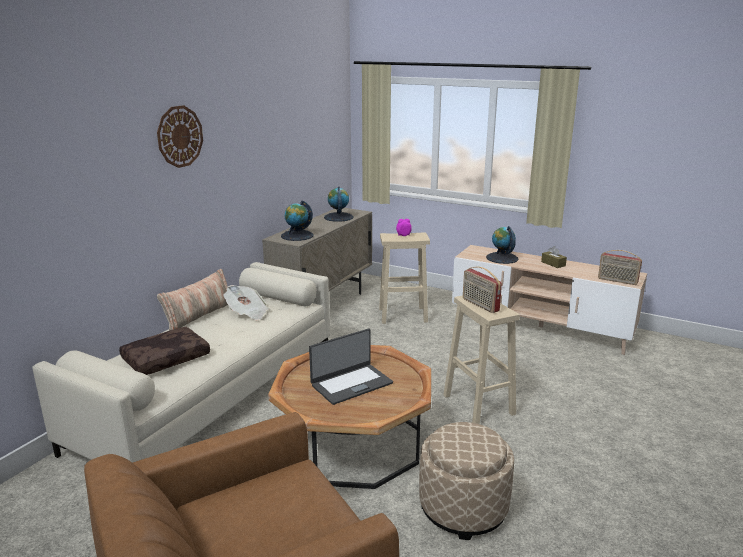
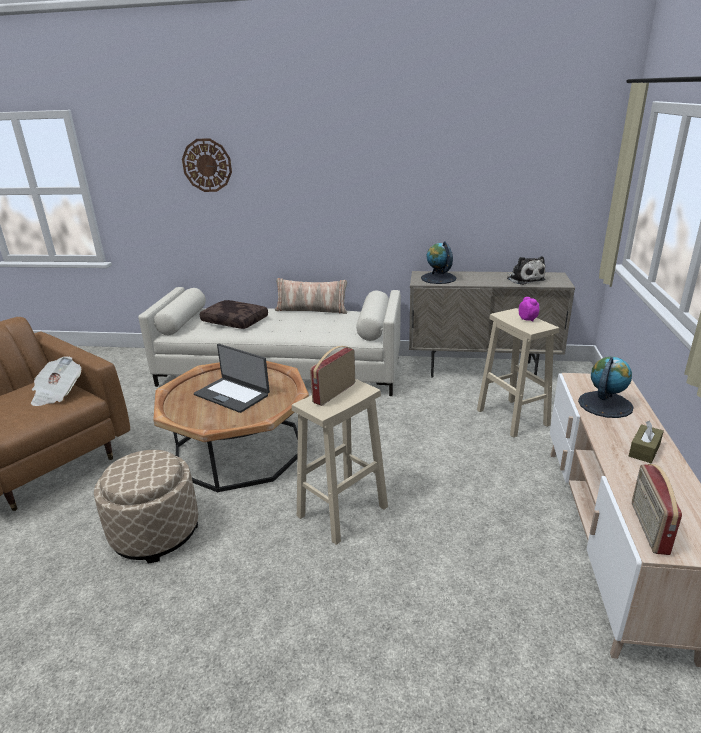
camera: 70 degrees right, 5 degrees up
(180, 136) = (317, 151): wall clock -> wall clock (207, 165)
(247, 313) = (329, 323): newspaper -> newspaper (57, 394)
(338, 217) = (524, 279): globe -> plush toy

